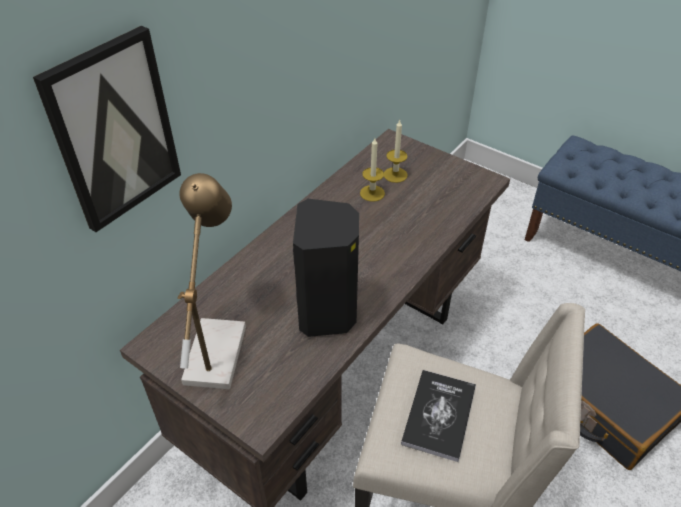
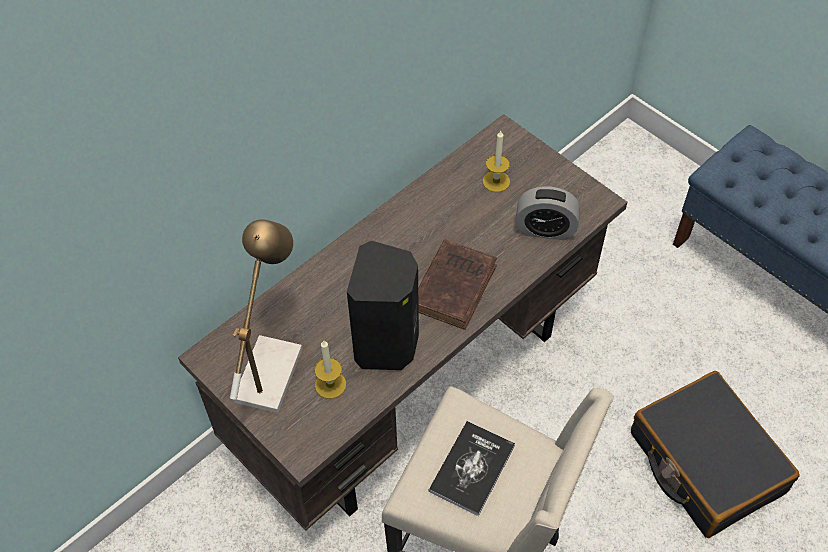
camera: 10 degrees right, 10 degrees up
(114, 131) = (186, 175): picture -> none
(372, 193) = (464, 203): candle -> candle (330, 384)
(379, 256) = (454, 285): none -> brown book
(448, 205) = (545, 229): none -> alarm clock

